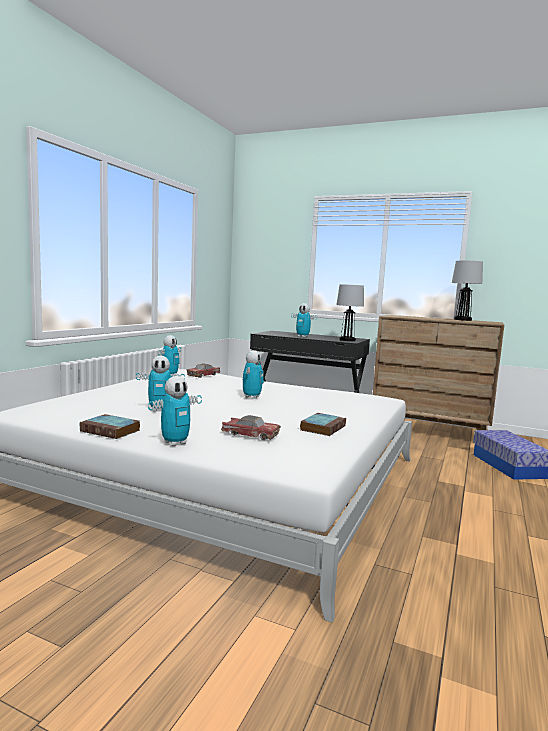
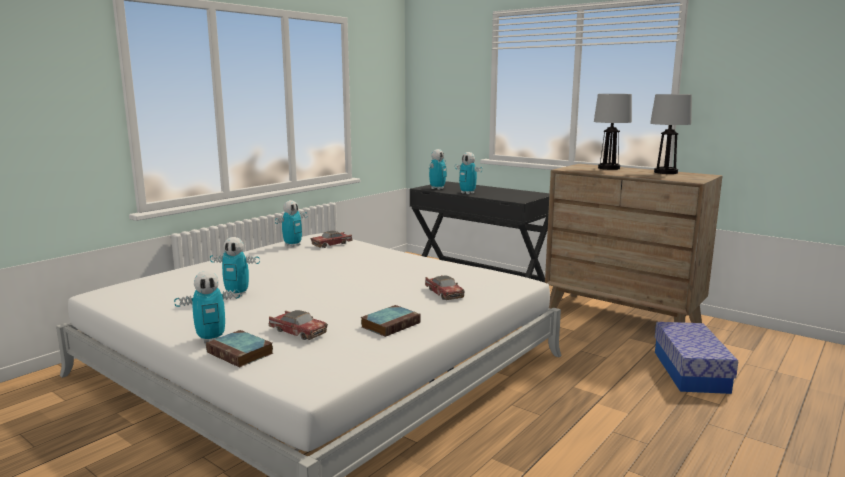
camera: 15 degrees right, 5 degrees up
(111, 431) = (165, 320): book -> book (241, 353)
(252, 397) = (355, 277): toy robot -> toy robot (437, 188)
(337, 406) = (444, 293): none -> toy car
(347, 340) = (520, 198): table lamp -> table lamp (609, 168)

